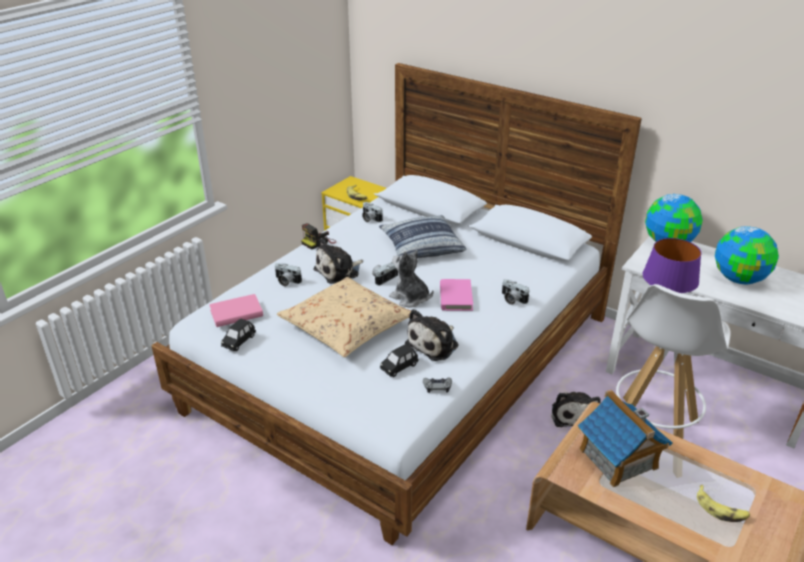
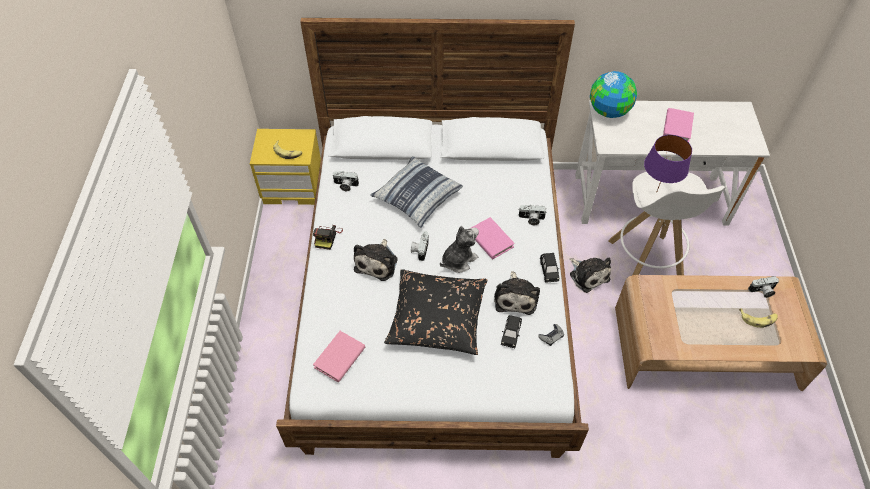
camera: 35 degrees left, 20 degrees up
(239, 341) = (369, 384): black toy car -> black toy car (548, 271)
(286, 281) = (345, 298): camera -> camera (762, 291)
(346, 326) = (437, 317): beige pillow -> black pillow
(410, 298) = (458, 260): plush toy -> plush toy turned 135 degrees clockwise
(618, 459) = (680, 316): toy house -> none
(739, 279) = (677, 127): globe -> pink book

